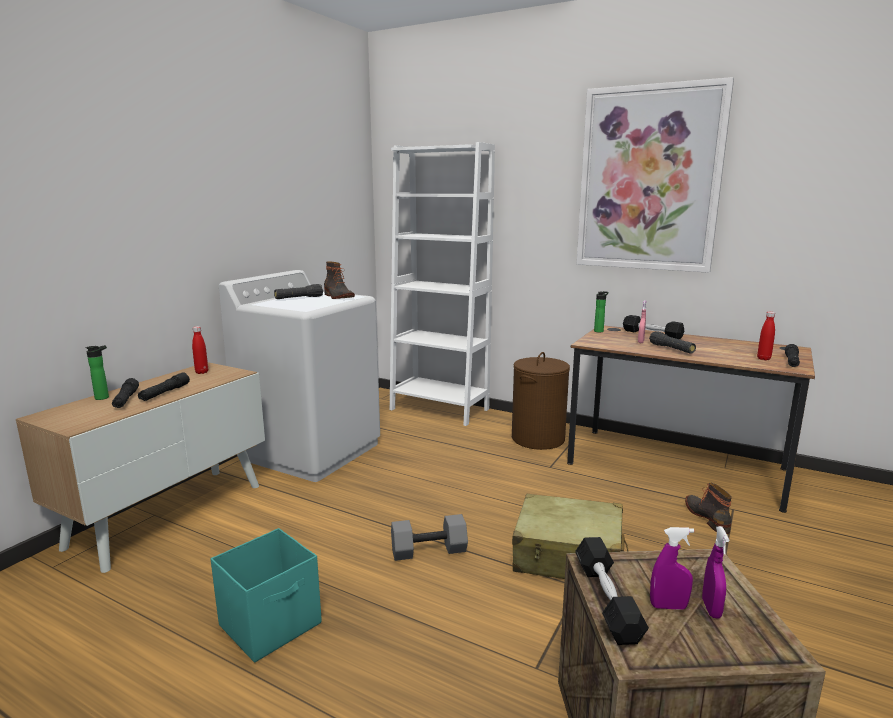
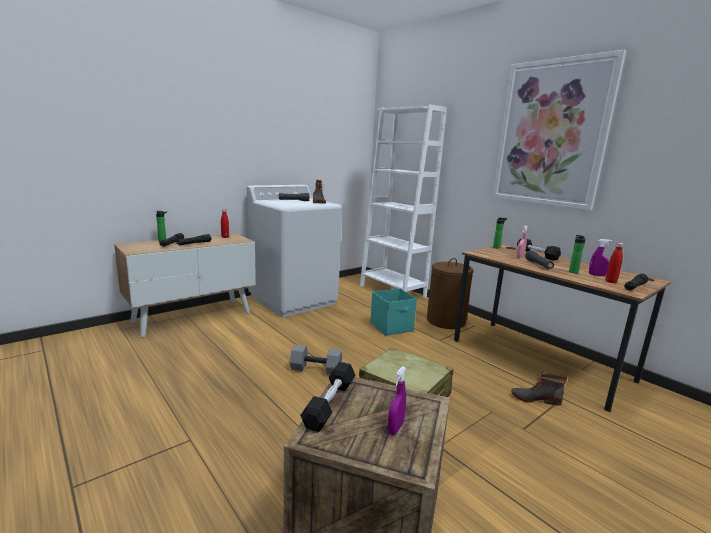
camera: 20 degrees right, 0 degrees up
(272, 624) = (198, 384): turquoise storage box -> turquoise storage box (392, 327)
(668, 606) = (366, 418): purple spray bottle -> purple spray bottle (596, 275)
(708, 517) = (535, 398): boot -> boot turned 90 degrees counterclockwise
(714, 352) = (573, 271): none -> bottle

